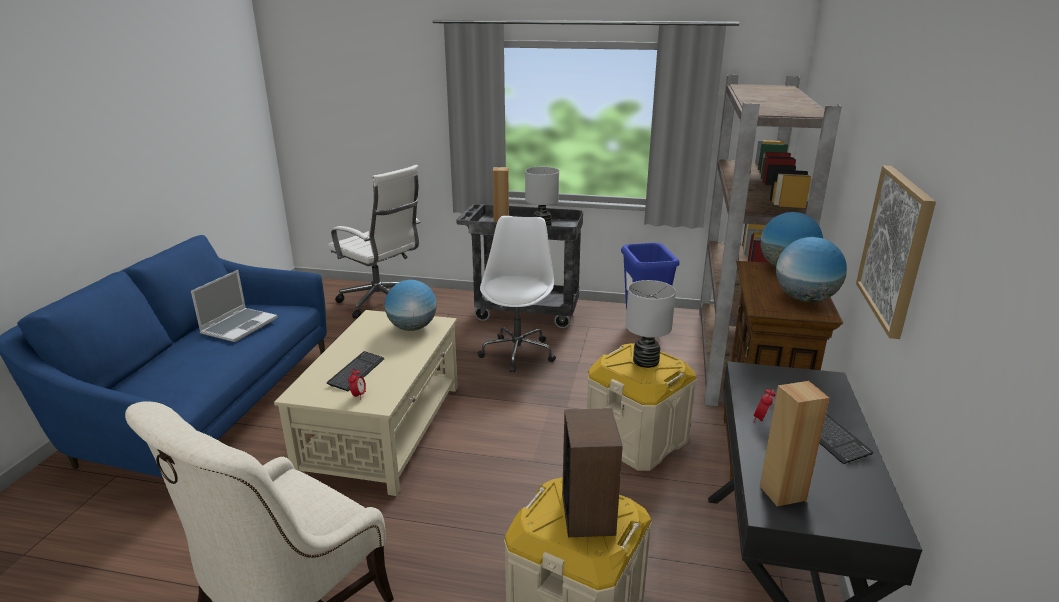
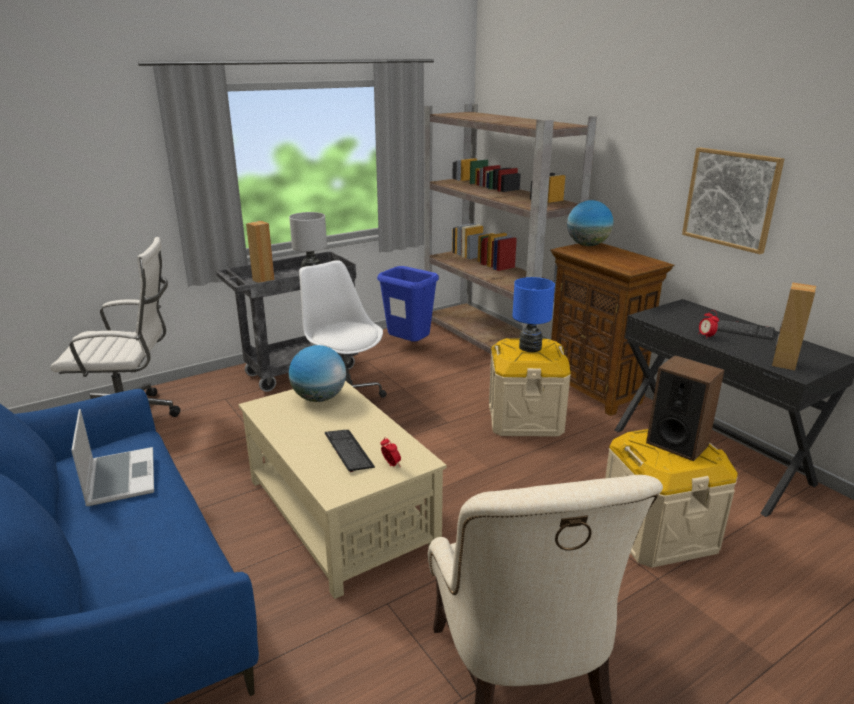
camera: 45 degrees left, 0 degrees up
(645, 361) = (530, 347): grey table lamp -> blue table lamp
(805, 299) = (636, 258): globe -> none

